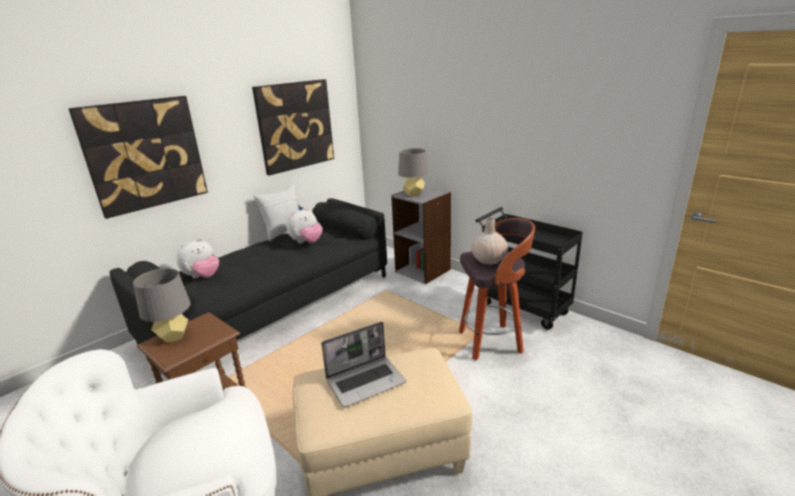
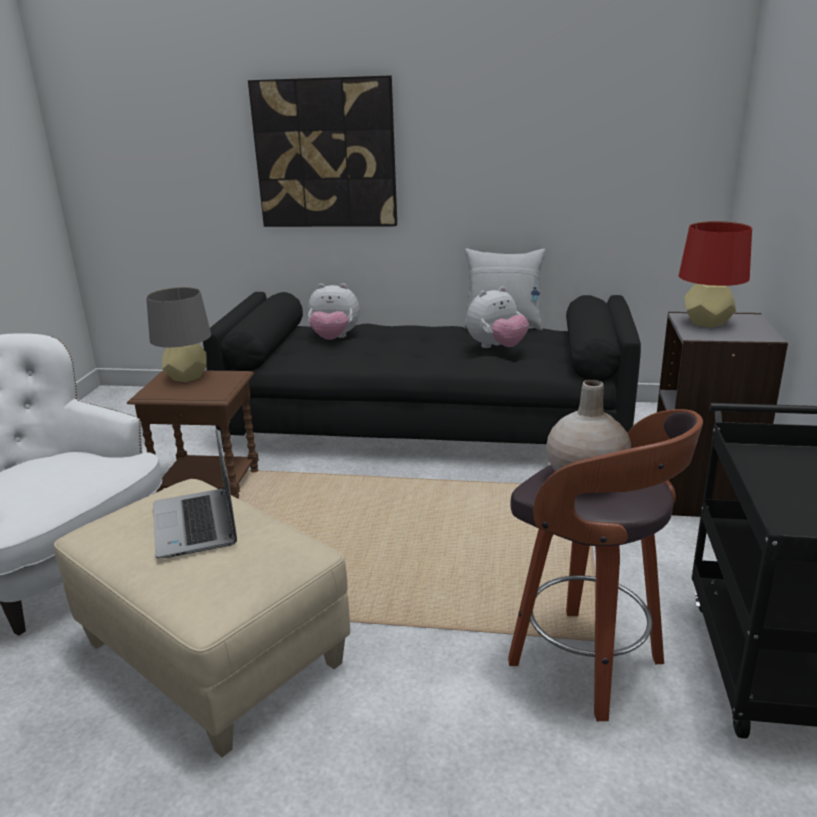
camera: 55 degrees right, 0 degrees up
(295, 126) = (578, 147): picture -> none
(307, 242) = (496, 347): plush toy -> plush toy turned 45 degrees counterclockwise
(366, 381) = (196, 525): laptop -> laptop turned 45 degrees clockwise
(413, 194) = (707, 323): grey table lamp -> red table lamp

